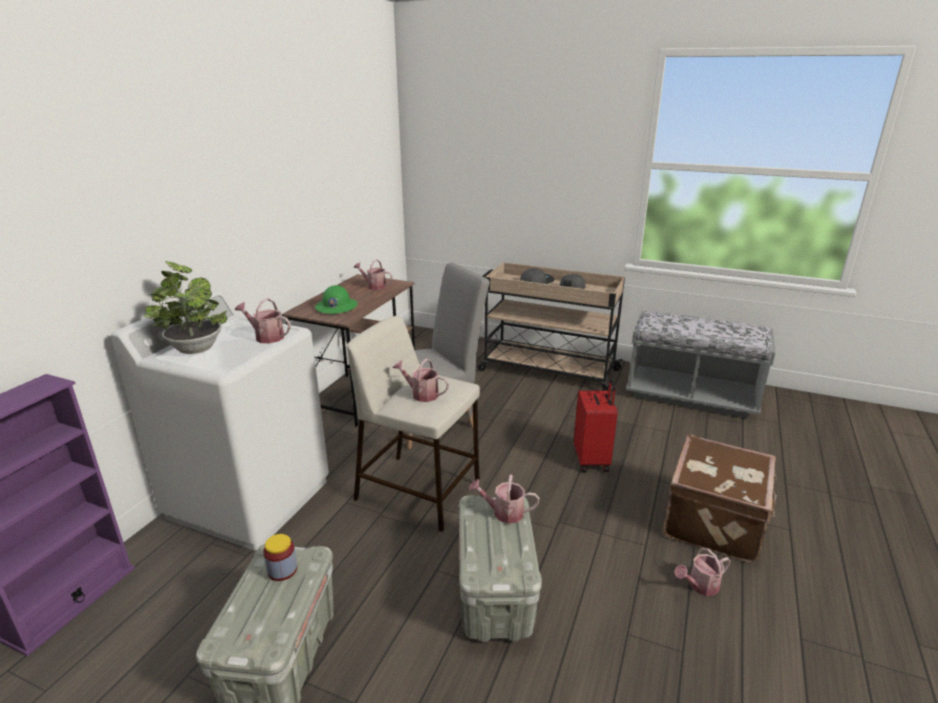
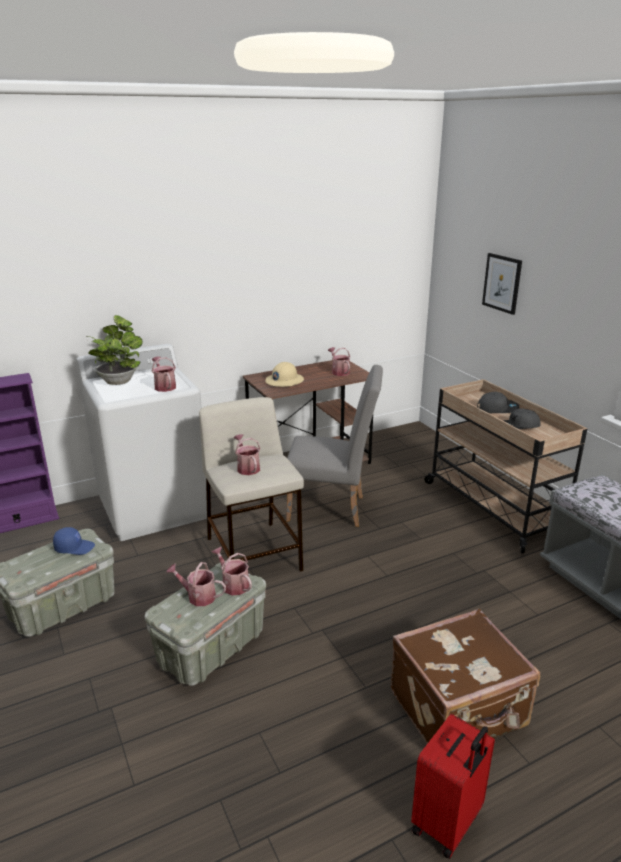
camera: 40 degrees right, 0 degrees up
(282, 570) = (74, 547): jar -> blue cap
(336, 307) = (284, 381): green hard hat -> beige hard hat
(496, 172) = (502, 283): none -> picture
(592, 460) = (420, 600): red suitcase -> red suitcase (448, 823)
(700, 586) = (364, 743): watering can -> watering can (198, 596)

